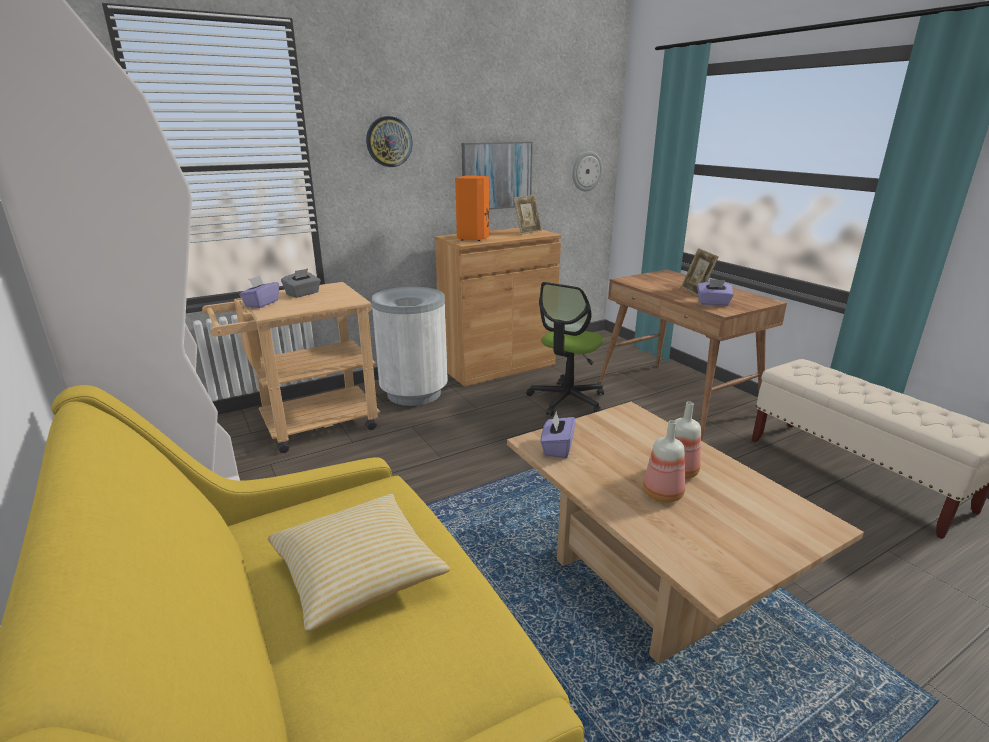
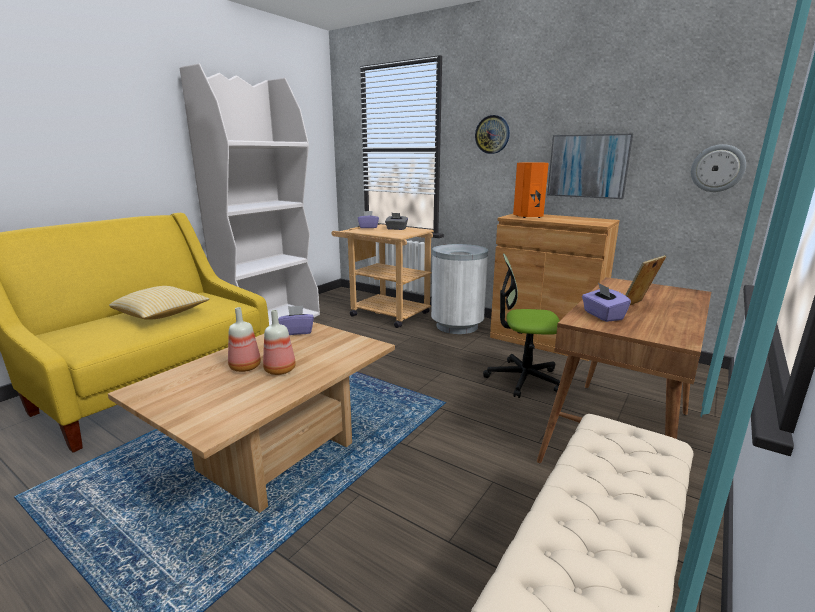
camera: 65 degrees right, 5 degrees down
(527, 232) = (589, 221): picture frame -> none

